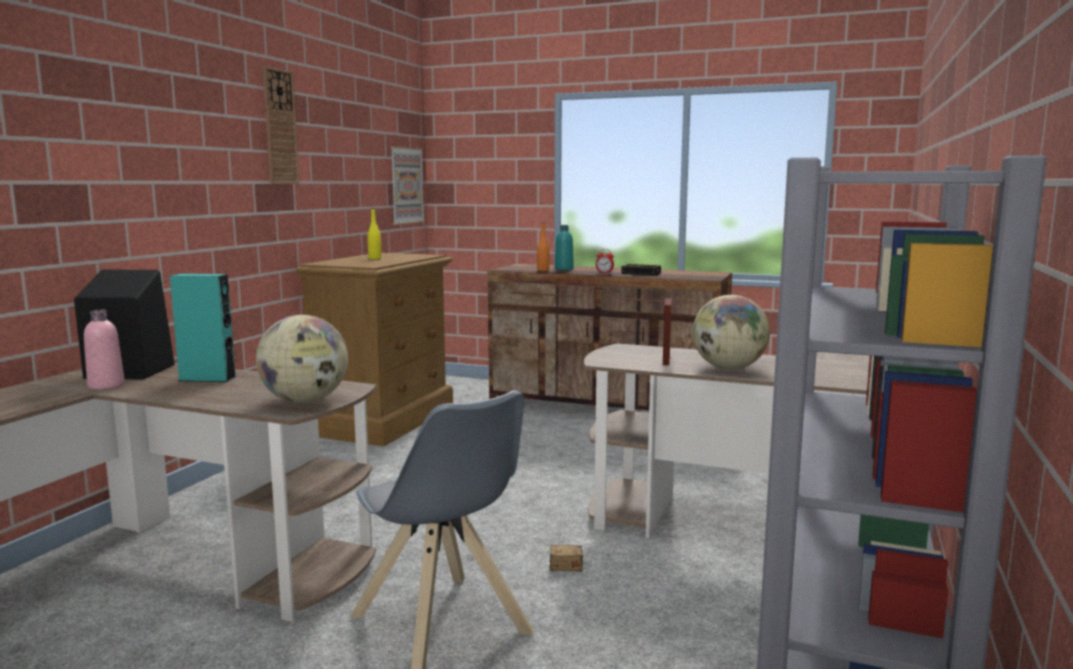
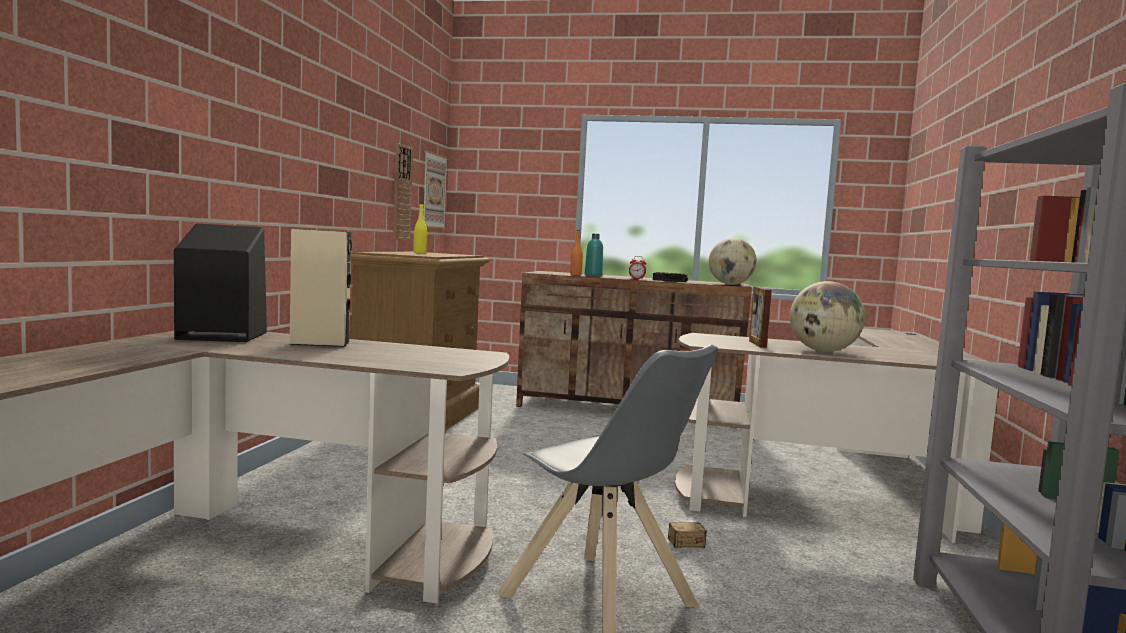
camera: 10 degrees left, 5 degrees down
(106, 385) = (210, 345): pink bottle -> none
(207, 379) = (319, 344): turquoise speaker -> beige speaker
(280, 127) = (343, 112): wall clock -> wall clock (401, 192)
(305, 401) = (453, 362): globe -> globe (730, 284)

